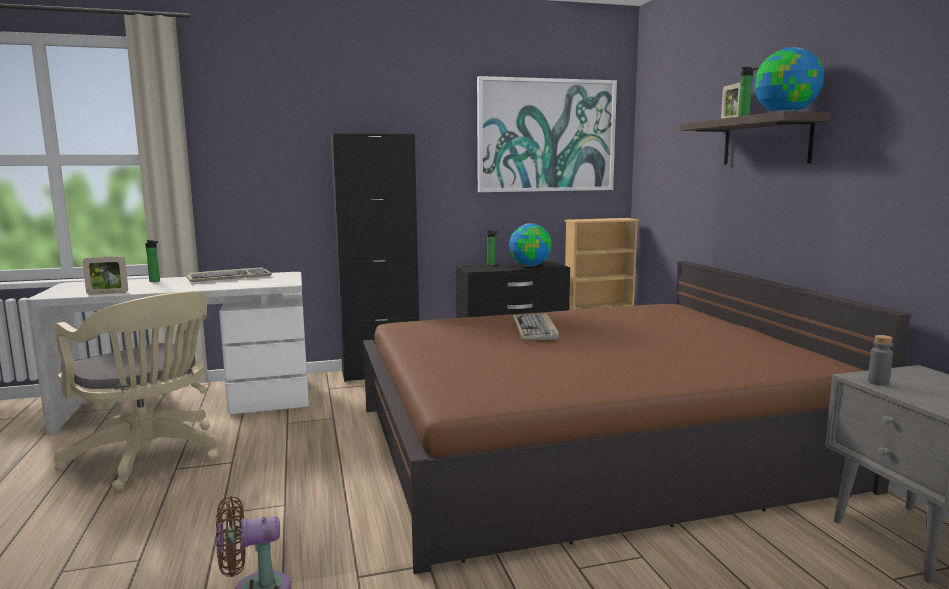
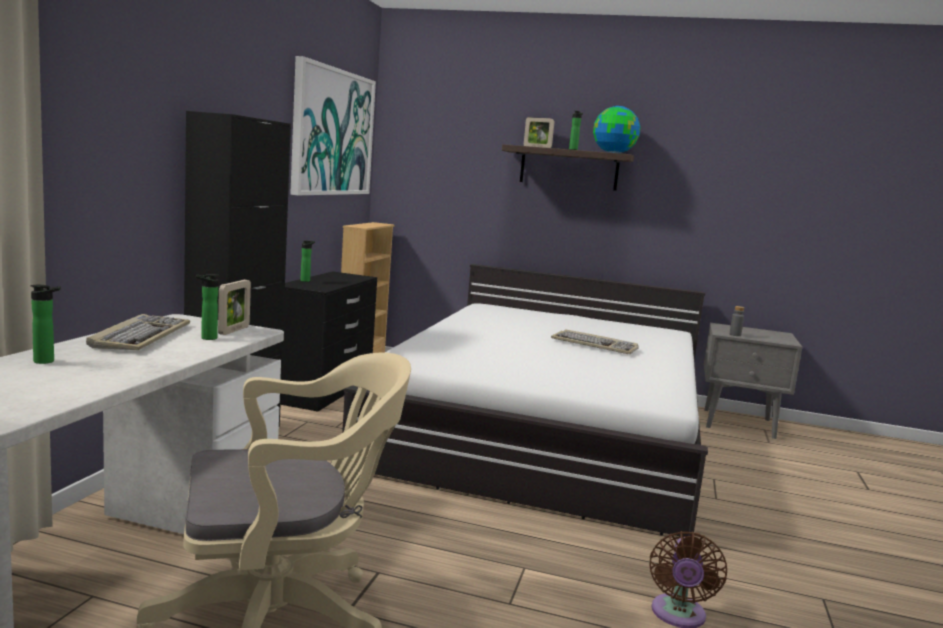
camera: 60 degrees left, 0 degrees up
(107, 293) = (93, 392): picture frame -> picture frame (234, 330)
(247, 282) = (206, 338): none -> bottle
(530, 265) = (342, 278): globe -> none
(535, 329) = (500, 340): keyboard -> keyboard (595, 345)
(589, 446) = (546, 434): brown bed -> white bed

